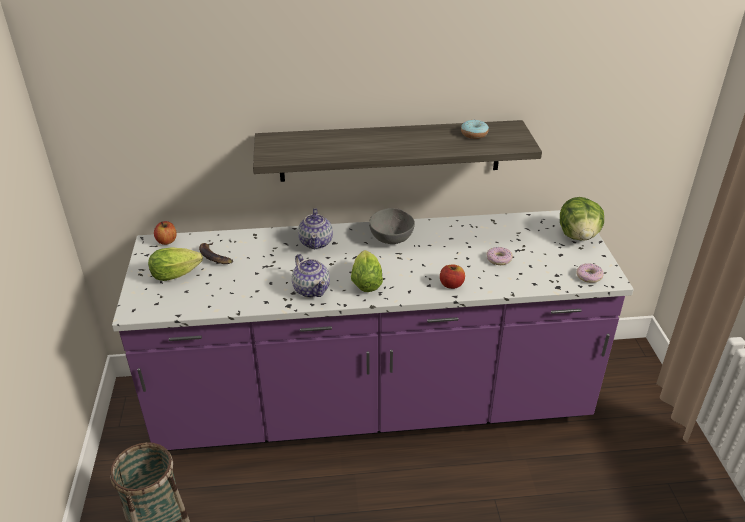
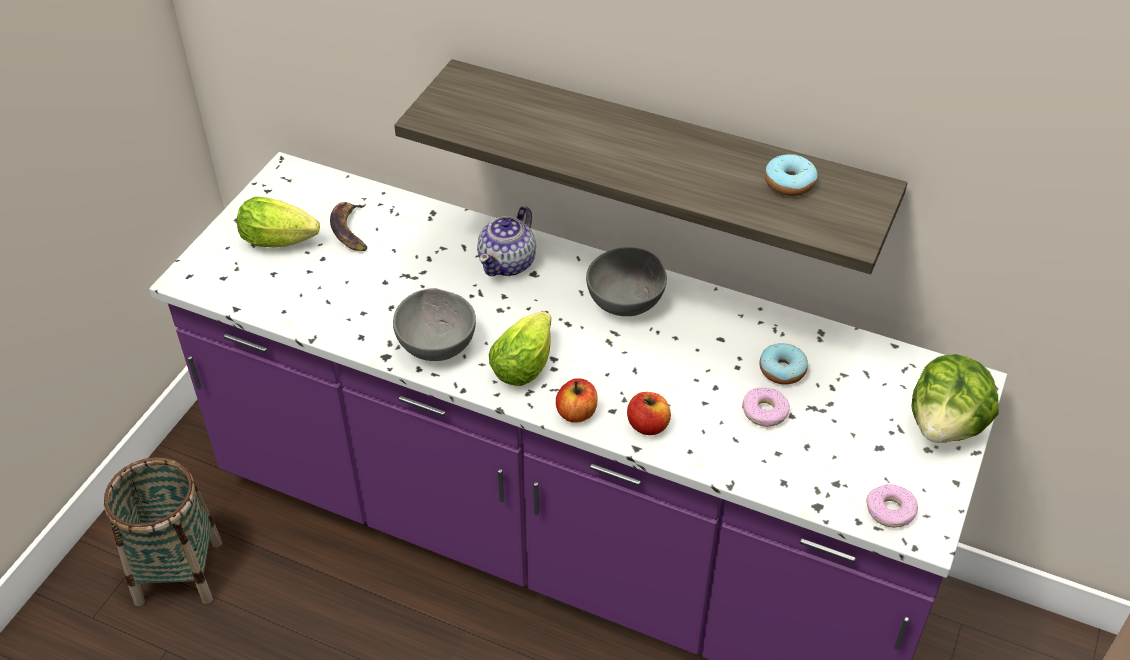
camera: 30 degrees right, 10 degrees up
(167, 241) = (308, 177): apple -> apple (576, 413)
(311, 289) = (437, 343): teapot -> grey bowl
(490, 240) = (782, 370): none -> donut

